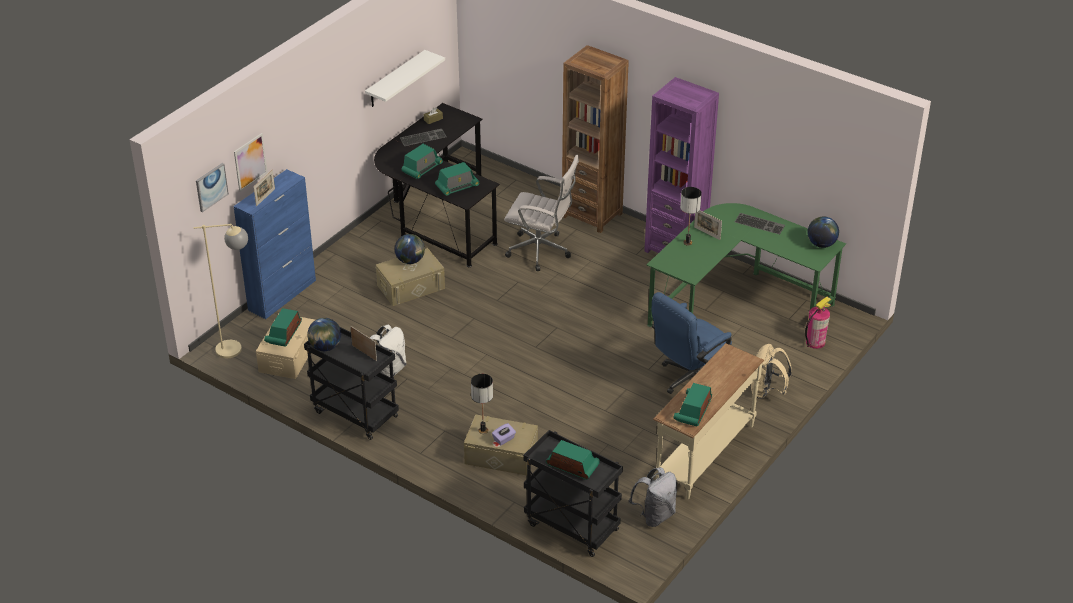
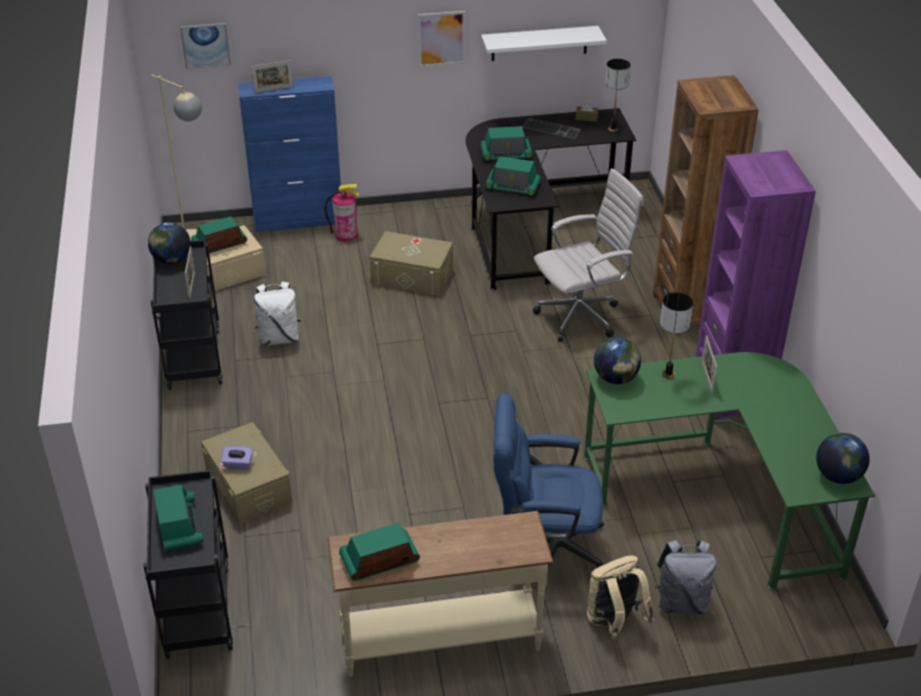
camera: 45 degrees right, 0 degrees up
(250, 162) = (273, 42): picture -> picture (441, 39)
(410, 260) = (419, 245): globe -> globe (615, 378)
(483, 430) = (234, 442): table lamp -> table lamp (613, 129)
(541, 252) = (582, 316): white office chair -> white office chair turned 90 degrees counterclockwise
(655, 515) = (289, 666): grey backpack -> grey backpack (681, 602)
(760, 223) = (791, 405): keyboard -> none
(815, 342) = (757, 607): fire extinguisher -> fire extinguisher (346, 235)

